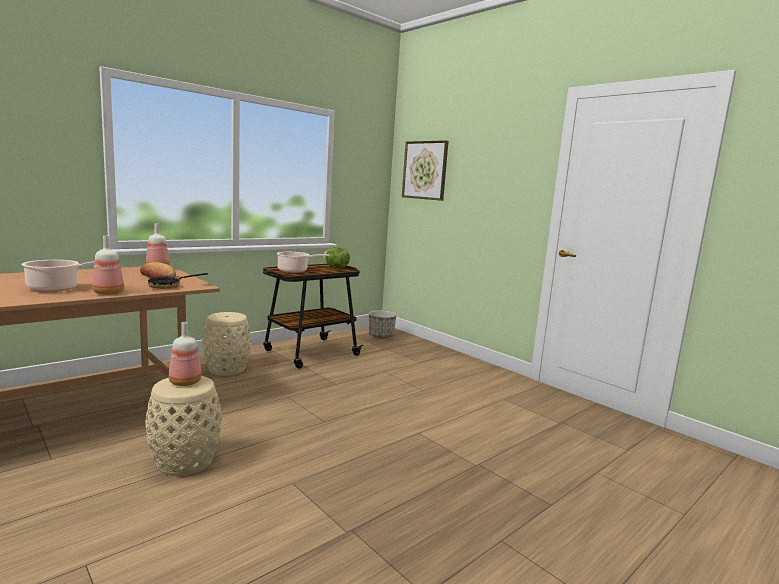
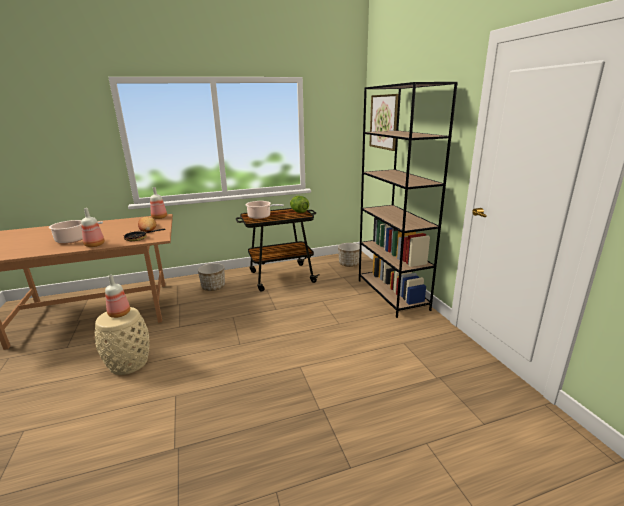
camera: 25 degrees right, 10 degrees up
(227, 369) = (213, 287): beige stool -> planter
(454, 360) = (392, 294): none -> beige bookcase

